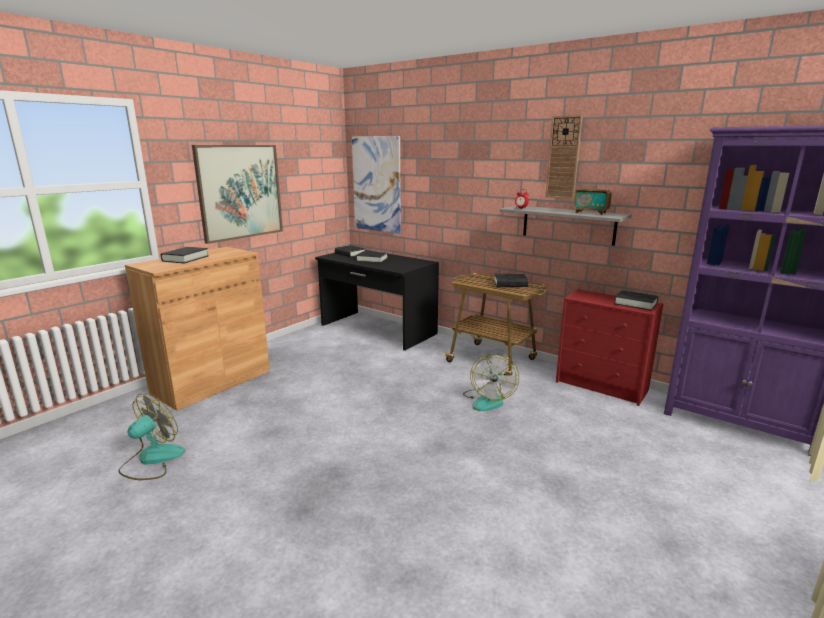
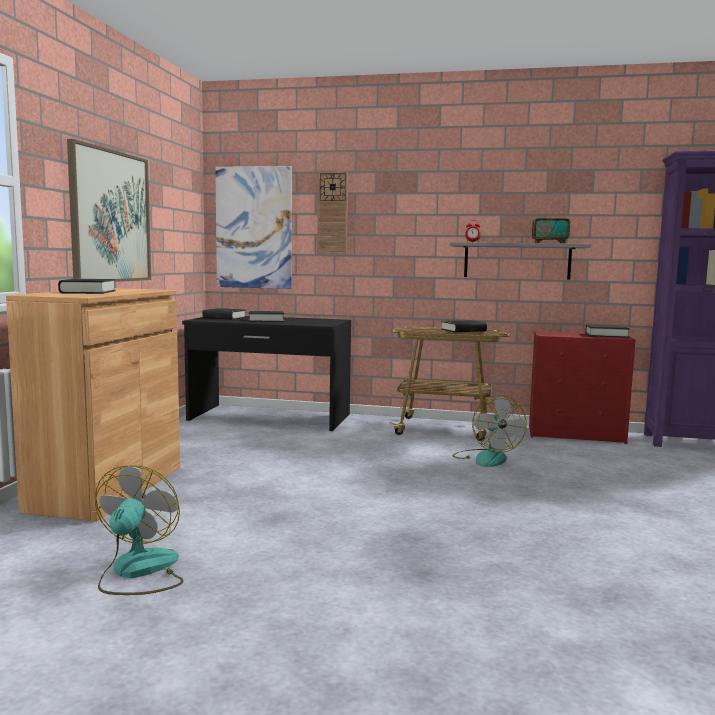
camera: 25 degrees left, 10 degrees down
(563, 157) = (508, 188): wall clock -> wall clock (332, 213)

